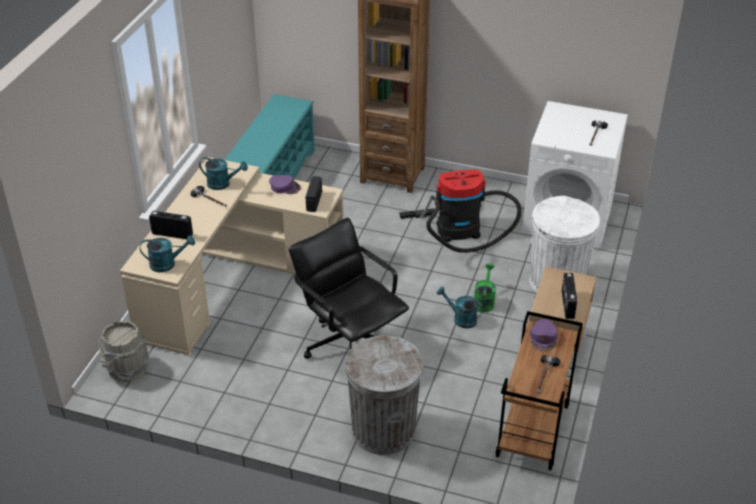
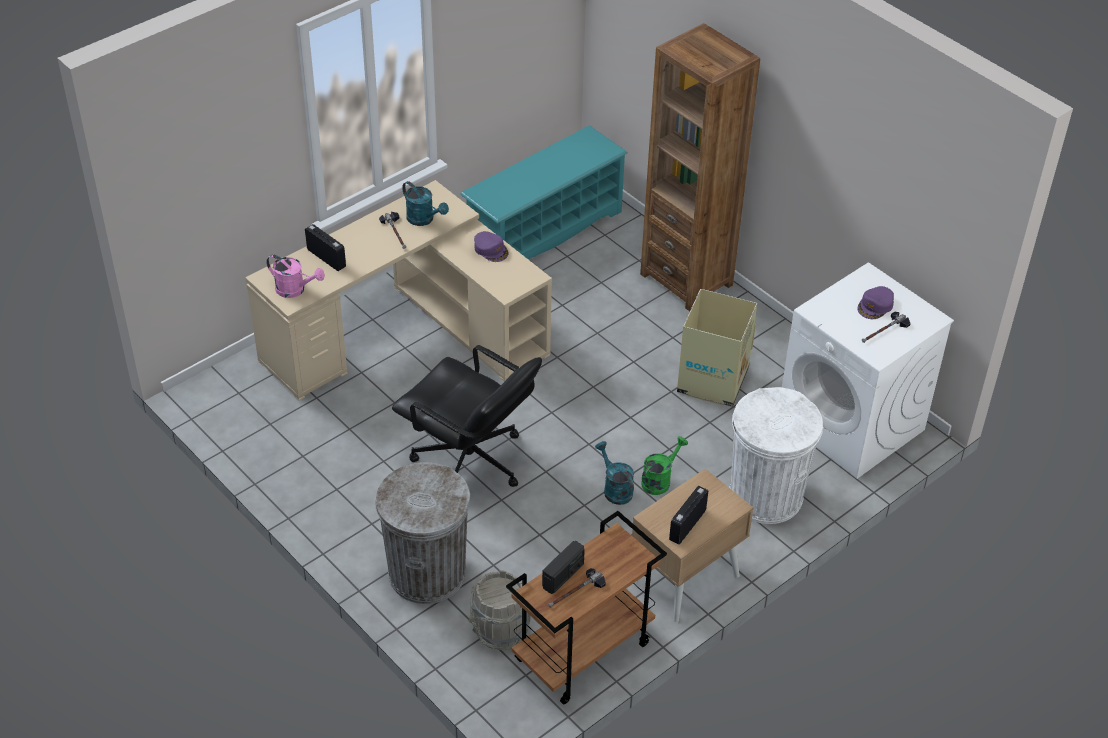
camera: 30 degrees right, 5 degrees up
(127, 369) = (231, 387): grey bucket -> grey bucket (500, 630)
(167, 264) = (295, 290): turquoise watering can -> pink watering can
(314, 201) = (508, 280): radio -> radio (563, 576)
(349, 344) = (469, 462): black office chair -> black office chair turned 135 degrees clockwise
(463, 228) = (712, 382): vacuum cleaner -> cardboard box
(543, 338) = (615, 549): purple cap -> purple cap (875, 306)

